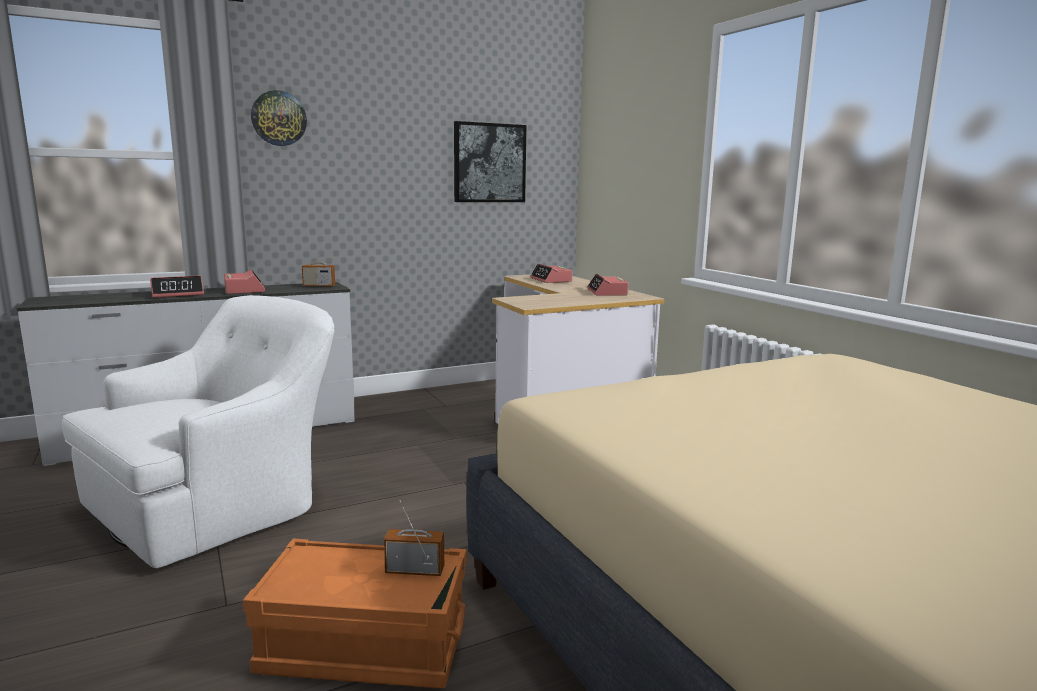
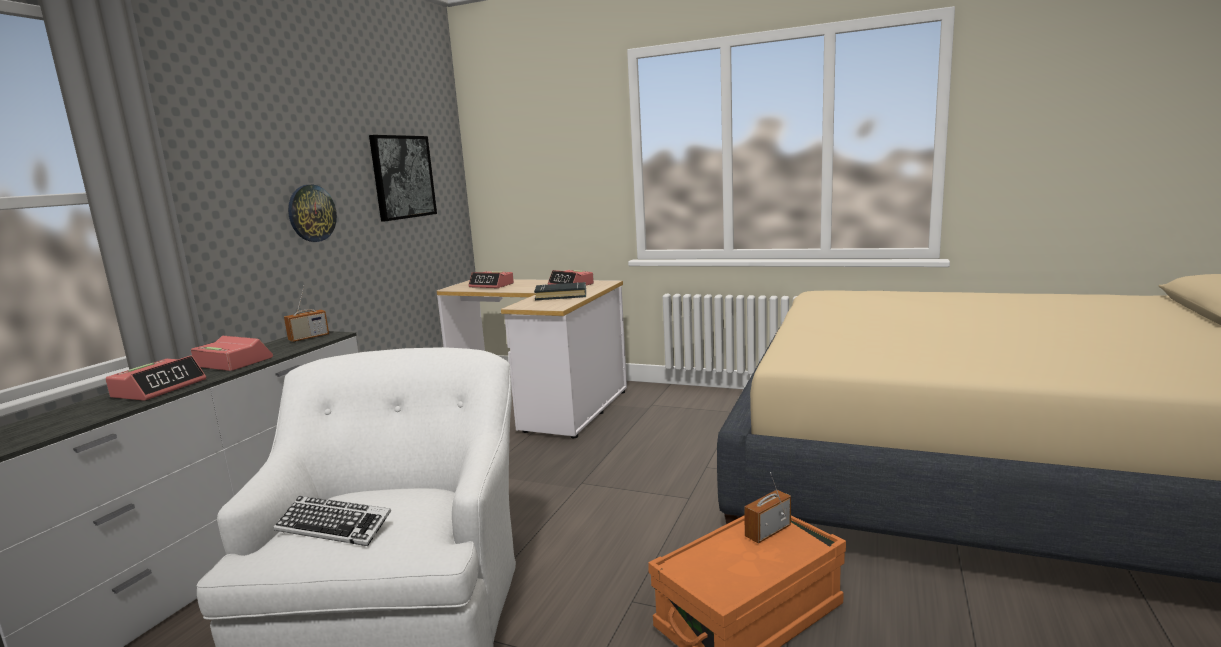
camera: 40 degrees left, 0 degrees up
(143, 411) = (334, 527): none -> keyboard
(279, 118) = (199, 139): wall clock -> wall clock (311, 213)
(567, 298) = (561, 295): none -> black book

